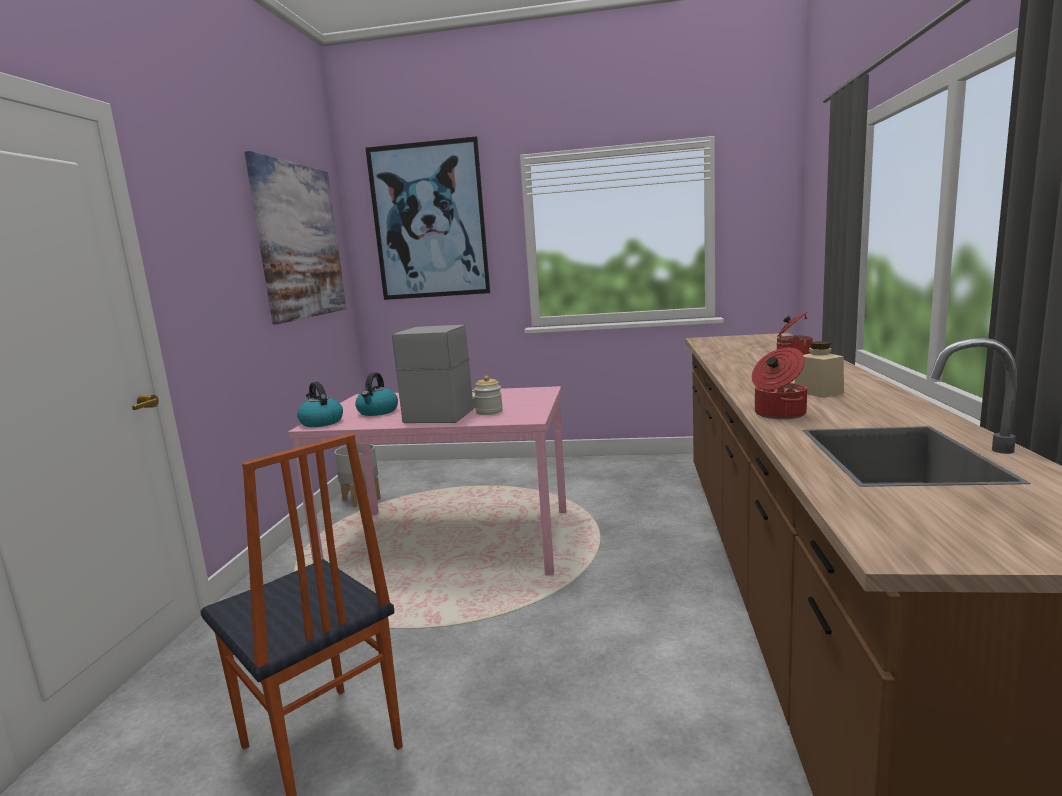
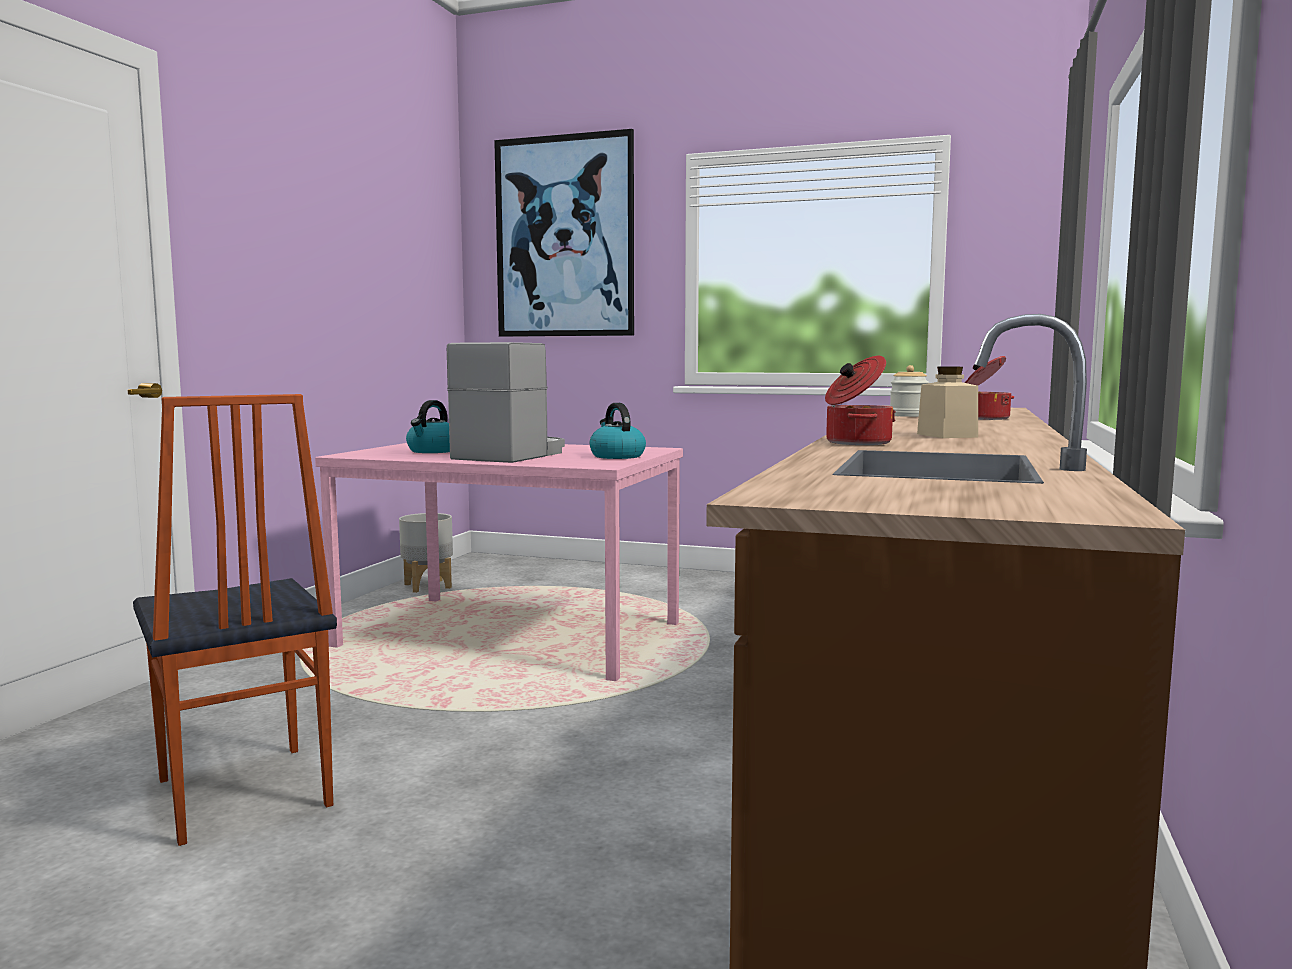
camera: 10 degrees right, 5 degrees down
(299, 241) = (389, 246): picture -> none
(321, 422) = (359, 453): kettle -> kettle (616, 456)
(489, 412) = (563, 458): jar -> jar (908, 415)

